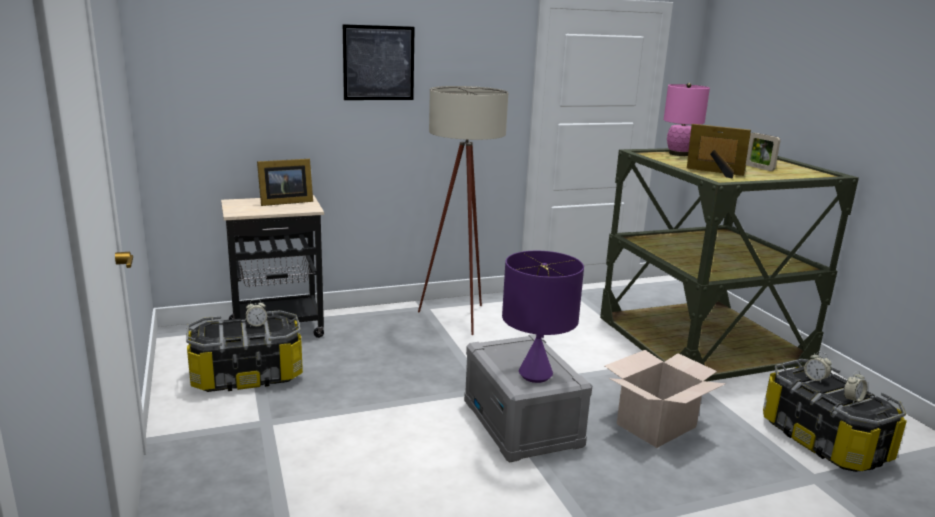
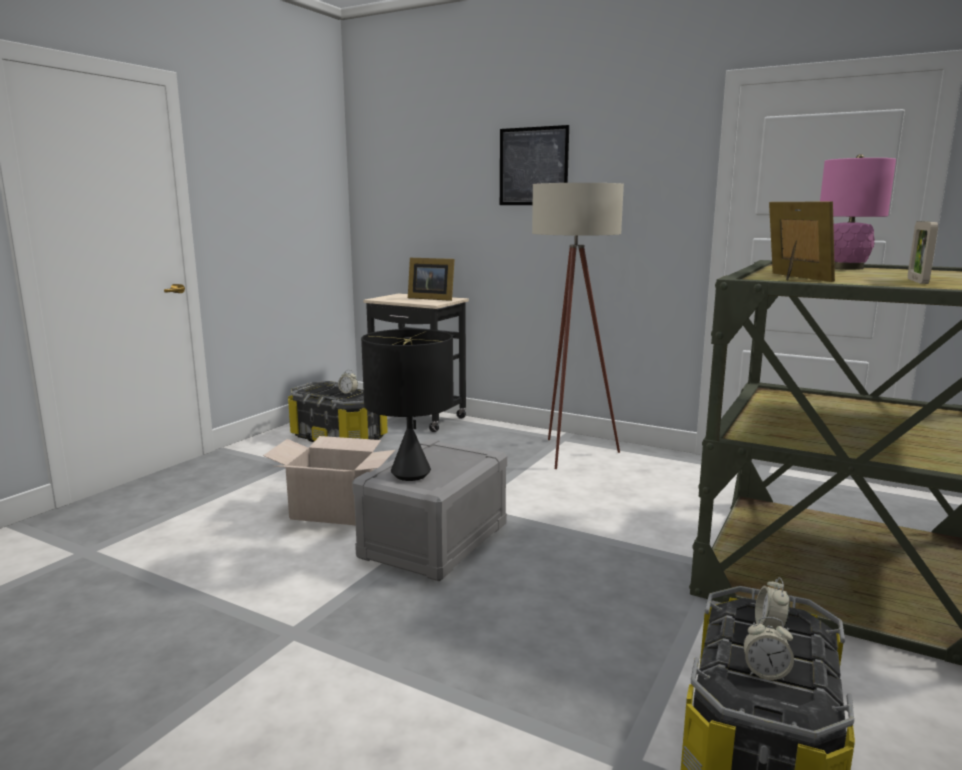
camera: 50 degrees right, 5 degrees down
(535, 376) = (410, 475): purple table lamp -> black table lamp
(656, 426) = (556, 606): cardboard box -> cardboard box (332, 511)

